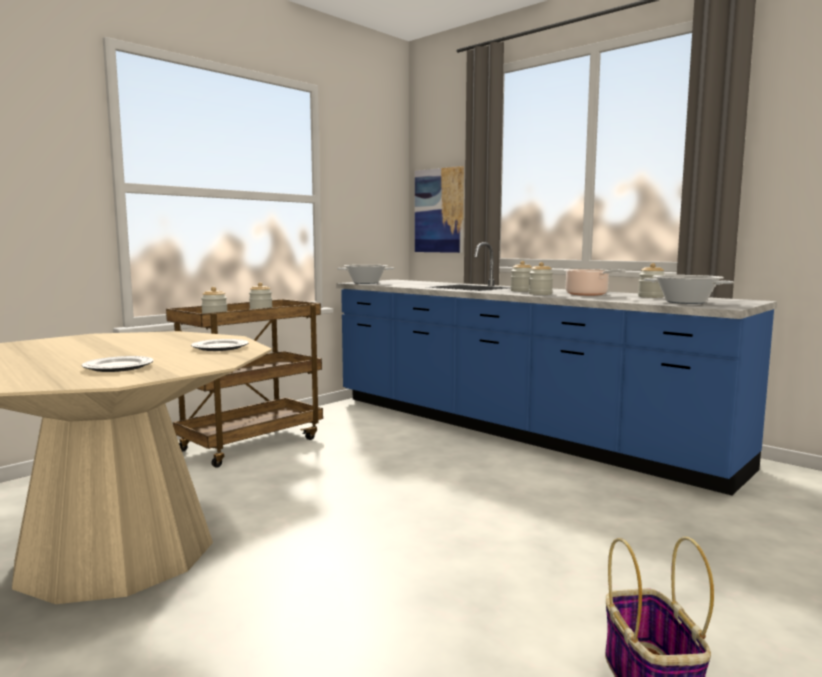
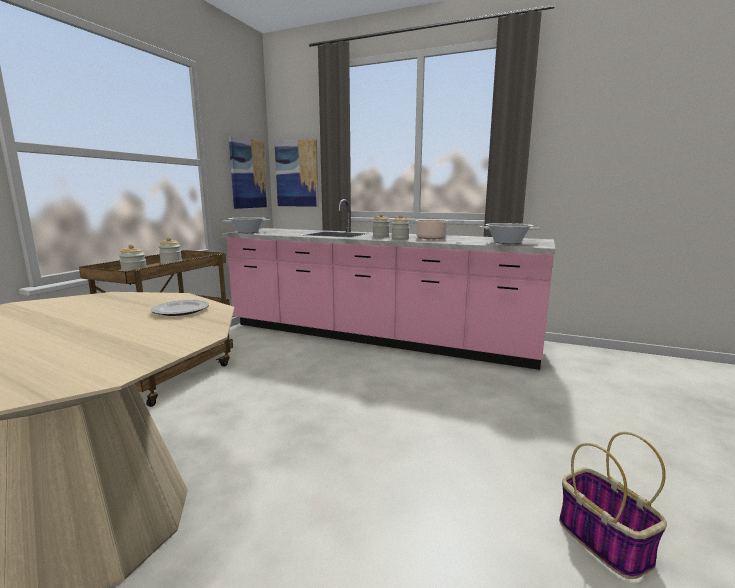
camera: 20 degrees left, 5 degrees up
(117, 367) = (90, 351): plate -> none
(377, 211) = (248, 174): none -> picture
(513, 430) = (375, 337): blue counter -> pink counter
(650, 297) = (475, 238): jar -> none

